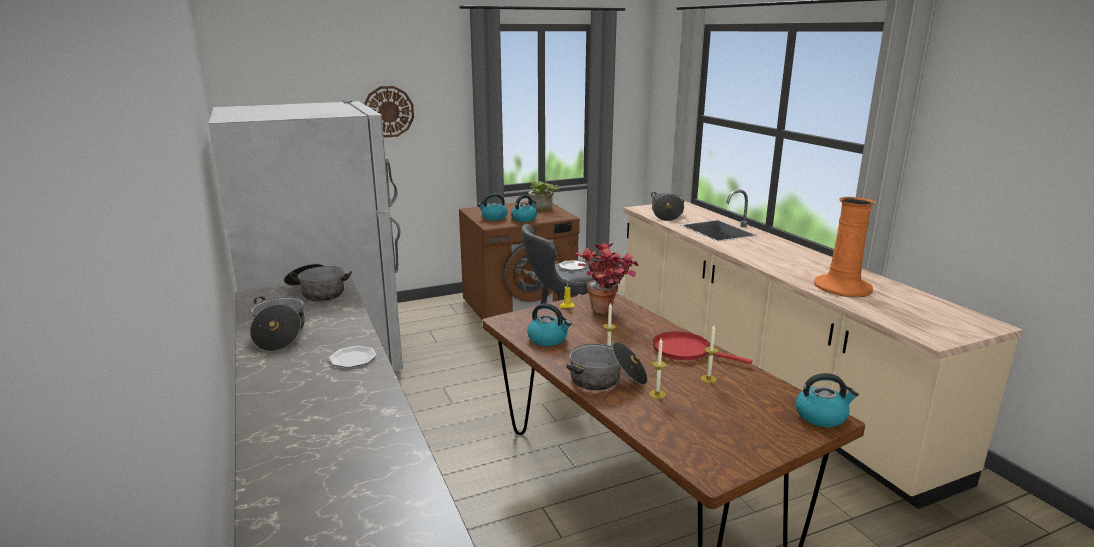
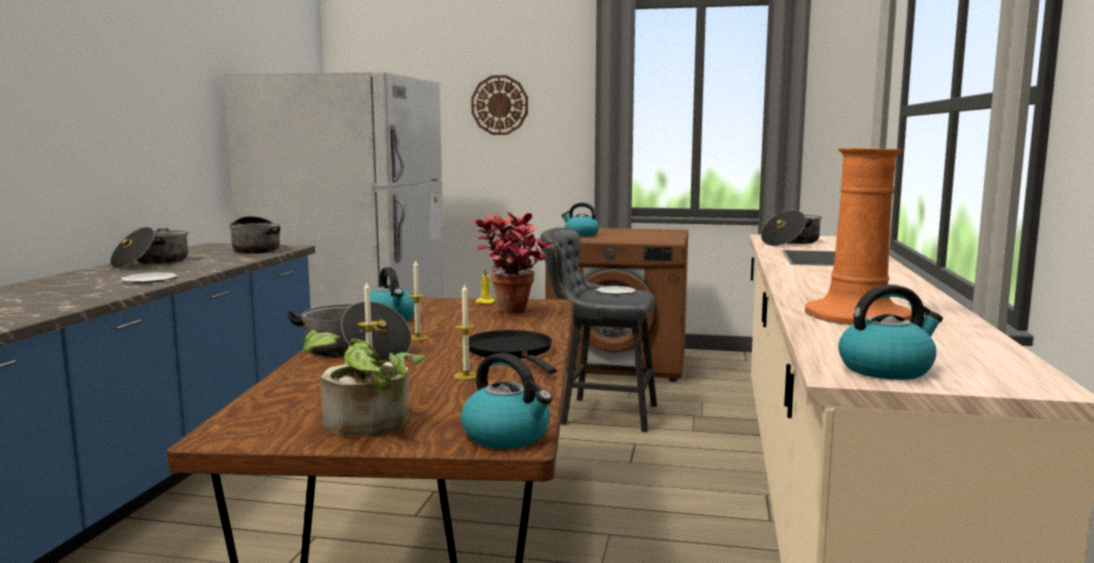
camera: 35 degrees right, 10 degrees down
(524, 219) = (613, 238): kettle -> kettle (886, 369)
(542, 208) = (661, 234): potted plant -> potted plant (365, 427)
(685, 350) = (512, 352): red frying pan -> black frying pan

